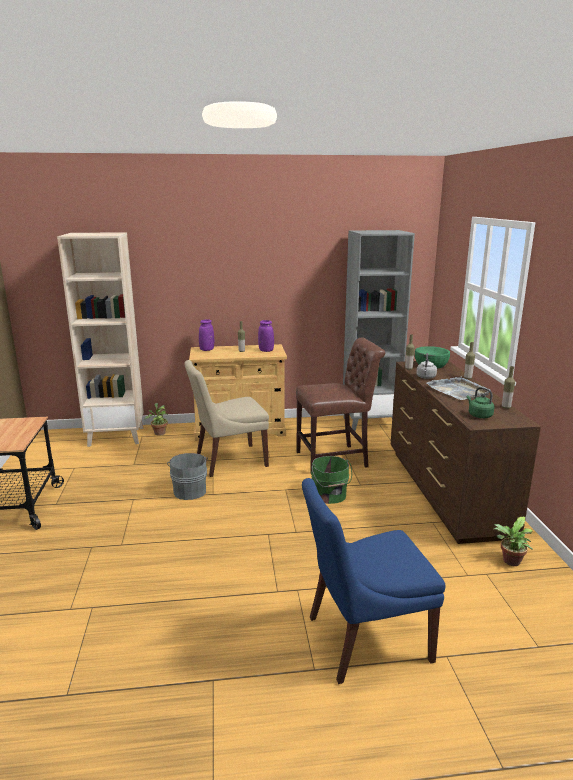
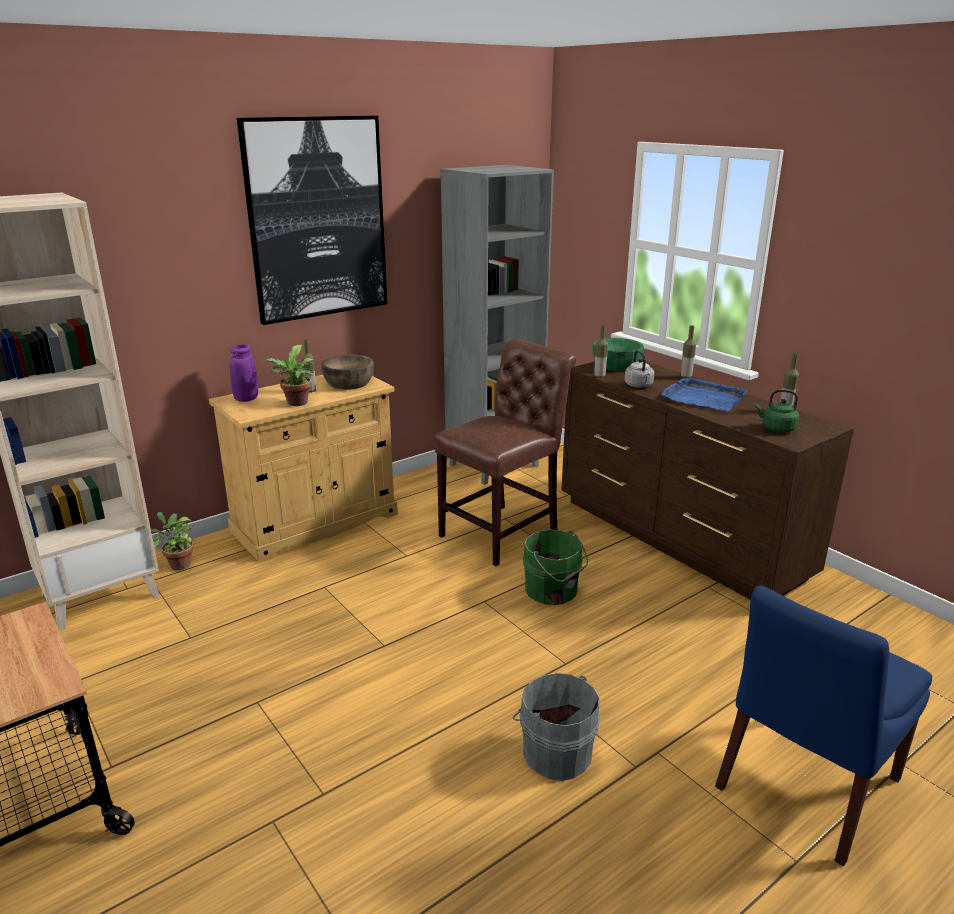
camera: 30 degrees left, 5 degrees up
(190, 490) = (341, 652): grey bucket -> grey bucket (555, 751)
(228, 460) = (351, 580): beige chair -> none
(265, 255) = (317, 219): none -> picture
(266, 351) = (349, 383): purple vase -> brown bowl
(458, 391) = (703, 398): grey tray -> blue tray
(510, 562) = (835, 610): potted plant -> potted plant (296, 403)

